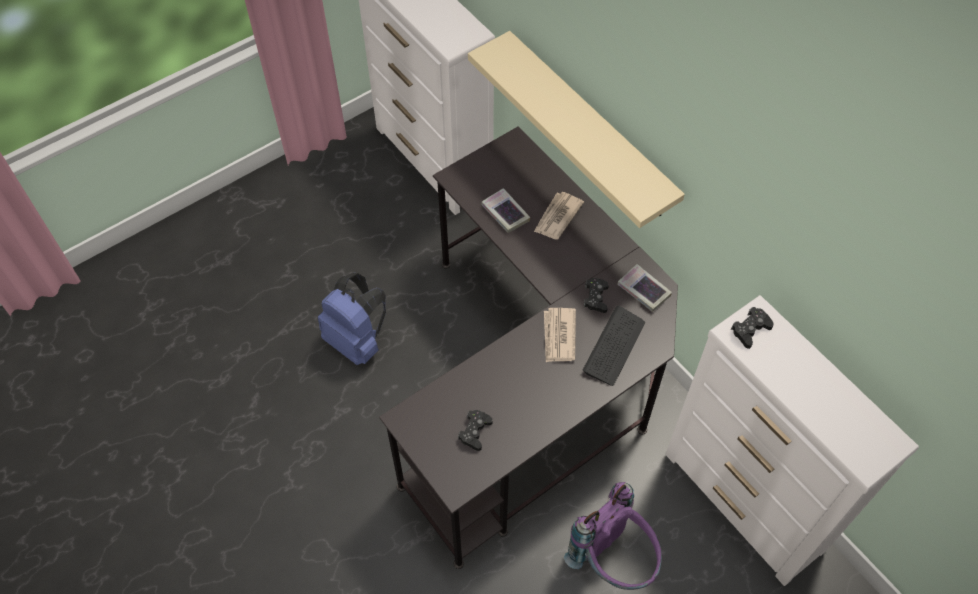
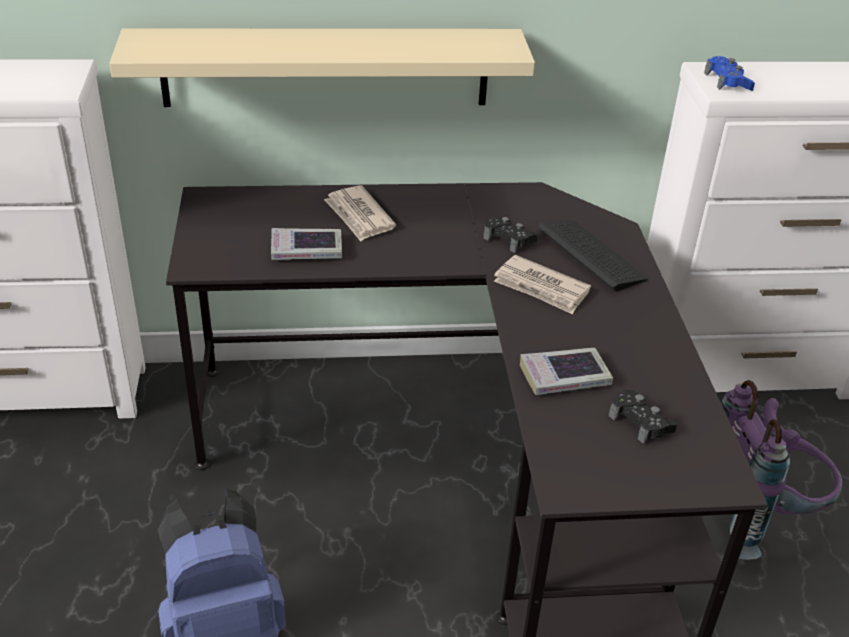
camera: 60 degrees left, 20 degrees down
(643, 290) = (529, 204): book -> book (564, 377)
(750, 330) = (727, 81): black game controller -> blue game controller

